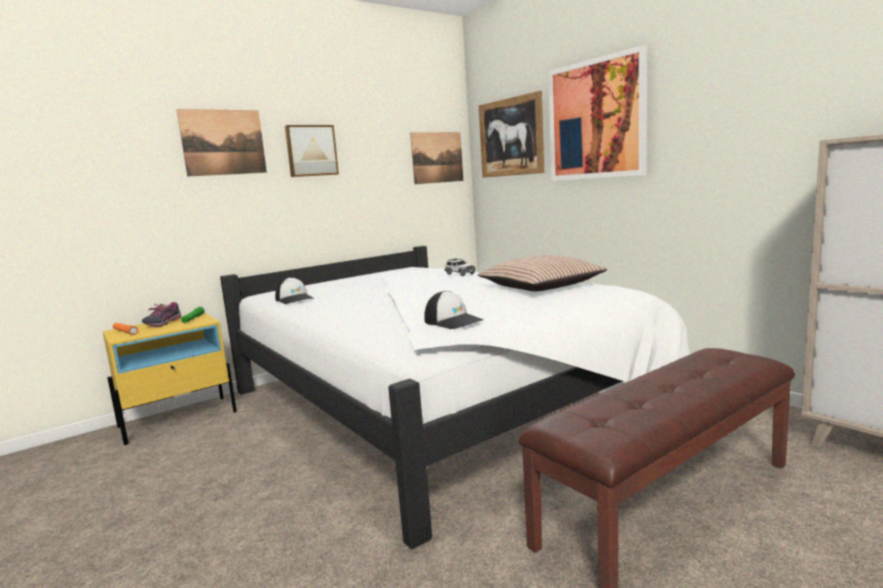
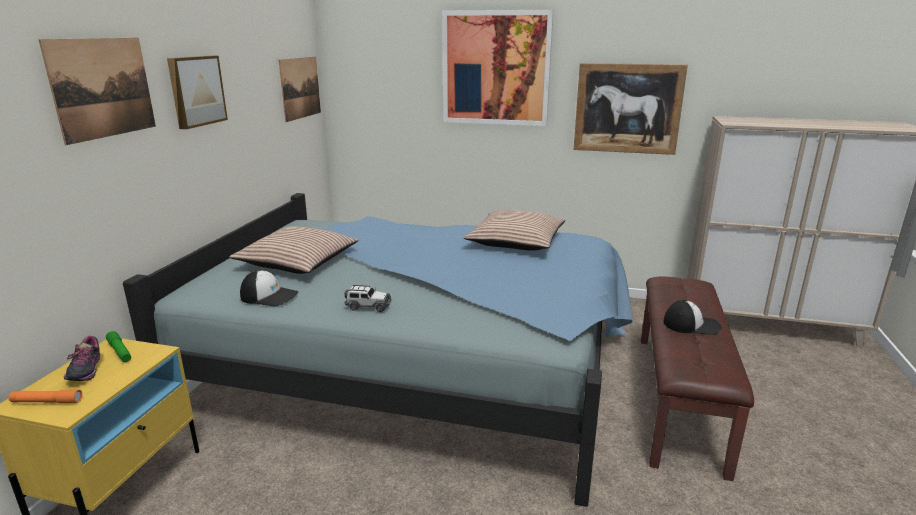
camera: 40 degrees left, 10 degrees up
(354, 285) = (298, 261): none -> pillow
(441, 402) = (422, 366): white bed -> blue bed
(453, 321) = (537, 300): cap -> cap (691, 325)
(459, 274) = (403, 231): toy car -> toy car (368, 306)
(511, 137) = (386, 70): picture -> picture (627, 108)

